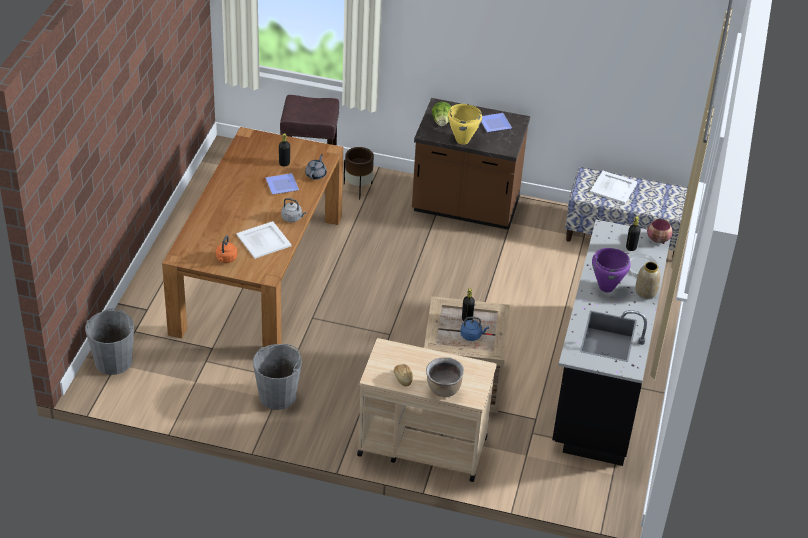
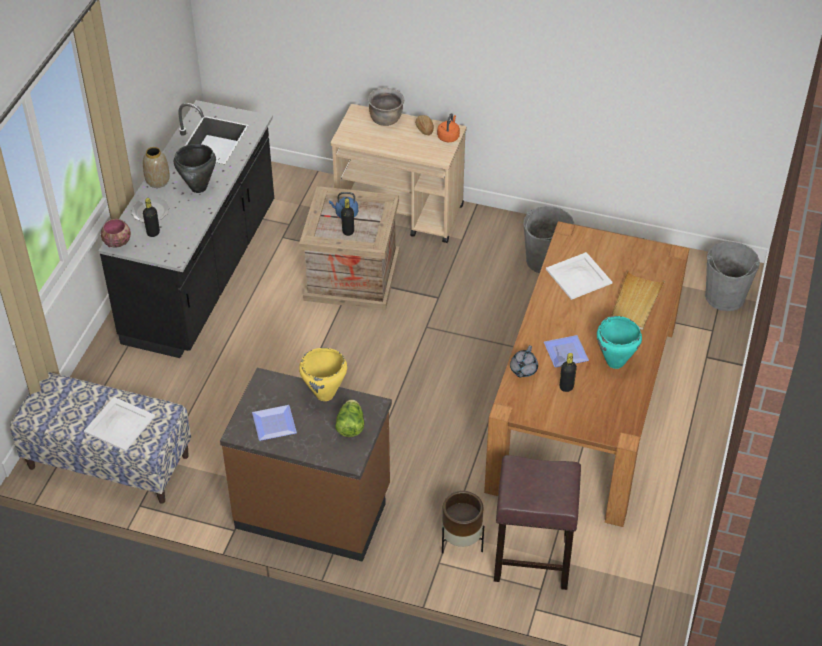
camera: 175 degrees left, 5 degrees up
(219, 220) = (635, 303): none -> beige tray
(226, 259) = (618, 253): orange kettle -> orange kettle (448, 136)
(244, 178) = (615, 362): none -> turquoise cooking pot
(292, 218) = (547, 305): grey kettle -> none
(606, 287) = (199, 188): purple cooking pot -> black cooking pot

